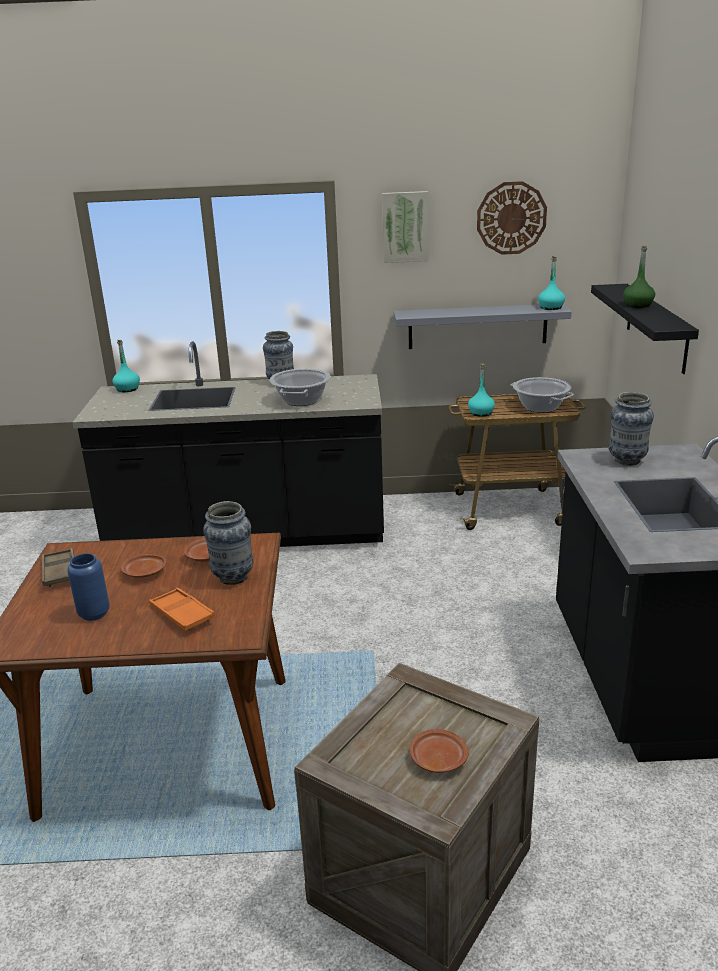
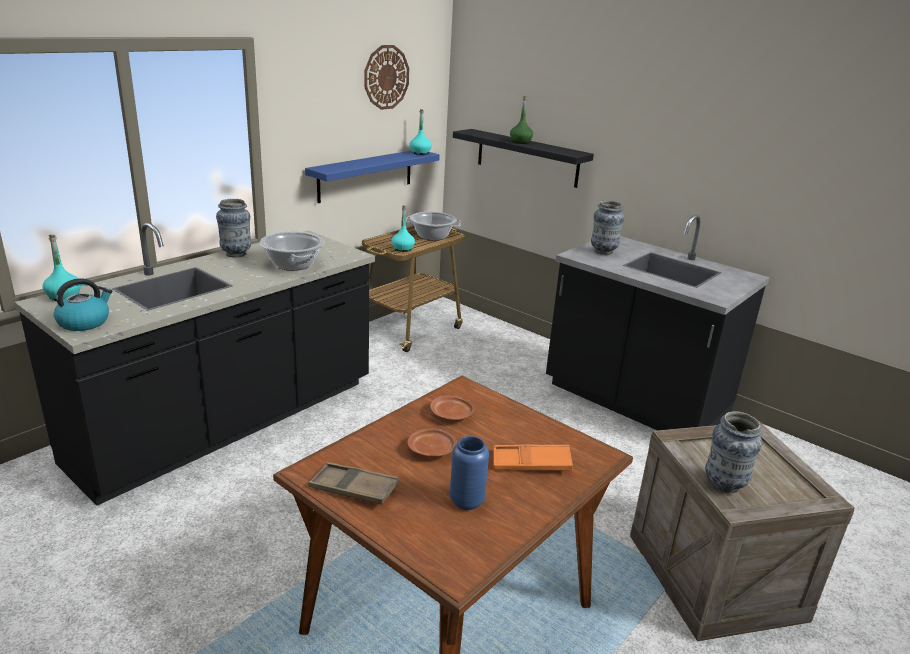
camera: 50 degrees left, 0 degrees up
(104, 409) = (85, 322): none -> kettle
(233, 577) = (505, 420): vase -> vase (724, 485)
(405, 227) = (312, 85): picture -> none
(437, 759) = (768, 471): brown plate -> none
(477, 326) = (366, 175): grey shelf -> blue shelf

